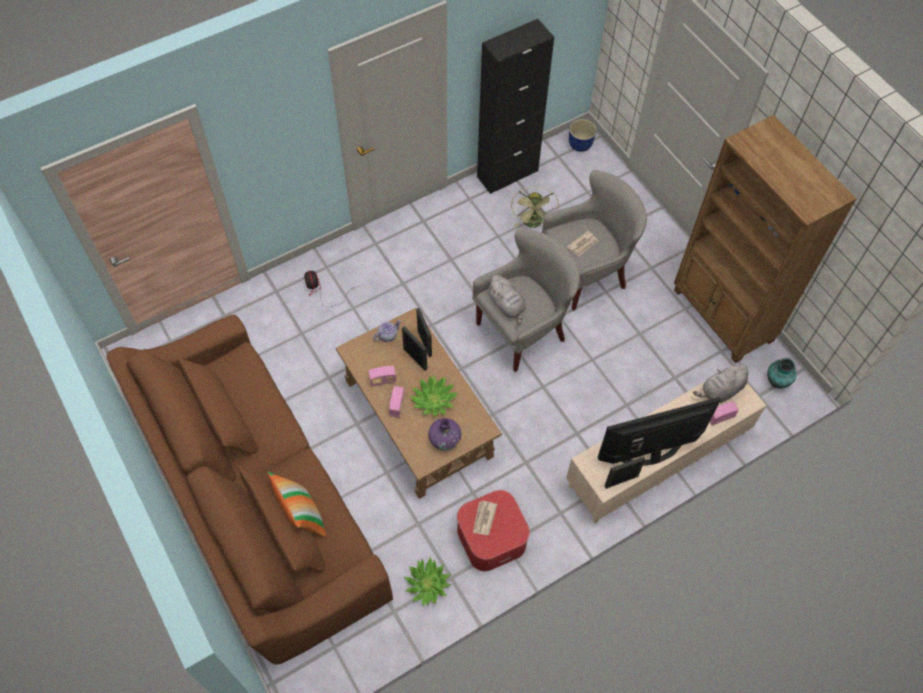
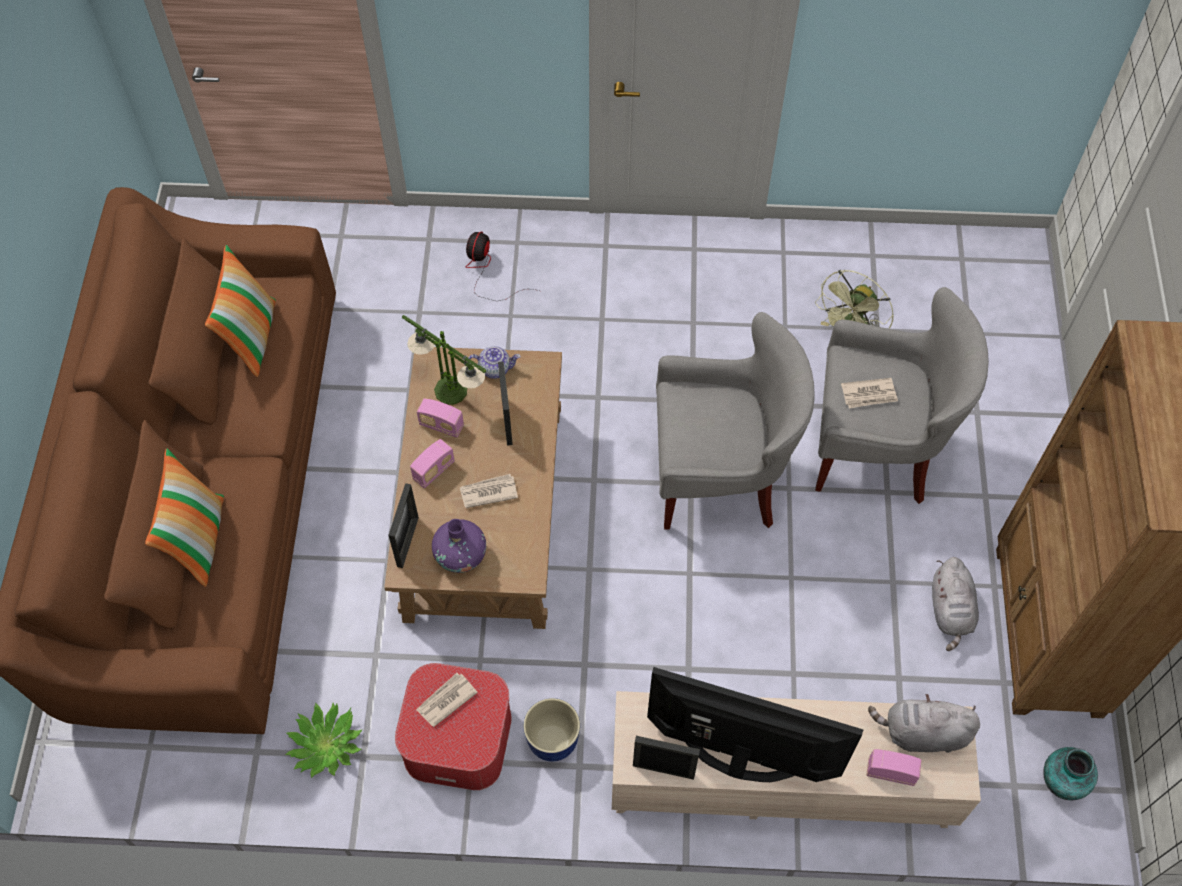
camera: 35 degrees right, 0 degrees up
(243, 392) = (251, 336): none -> pillow
(373, 360) = (450, 390): none -> table lamp
(424, 343) = (536, 407): picture frame -> picture frame (407, 542)
(433, 400) = (488, 492): potted plant -> newspaper
(507, 174) = (865, 245): black cabinet -> none
(507, 305) = (689, 420): grey plush toy -> grey plush toy (950, 611)
(580, 145) = (1007, 260): planter -> planter (552, 741)

